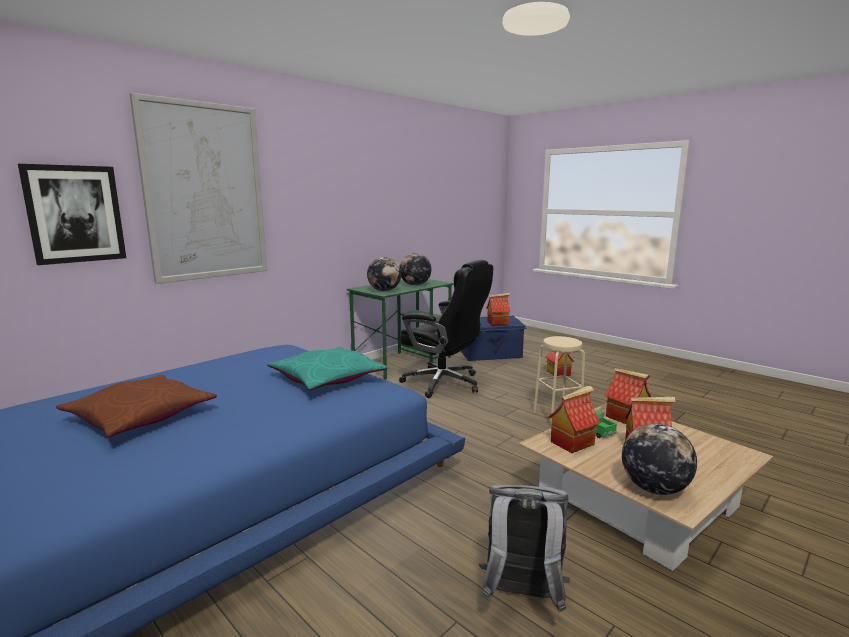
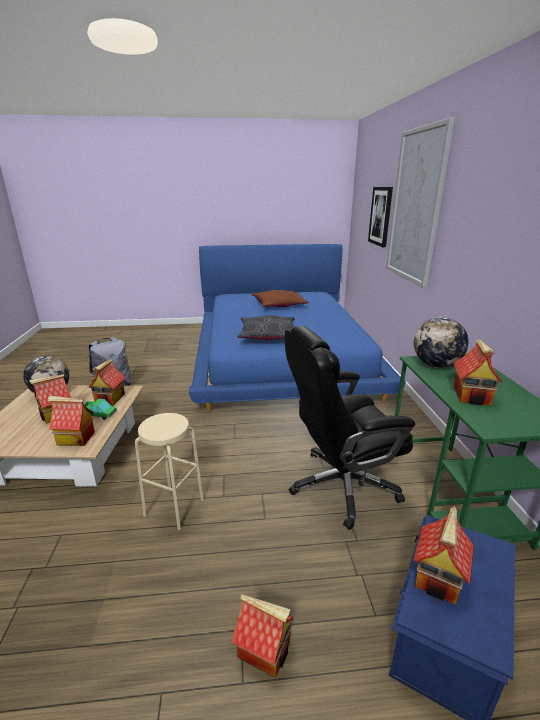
camera: 130 degrees right, 10 degrees up
(327, 379) = (267, 335): turquoise pillow -> grey pillow
(415, 285) = (472, 396): globe -> toy house

